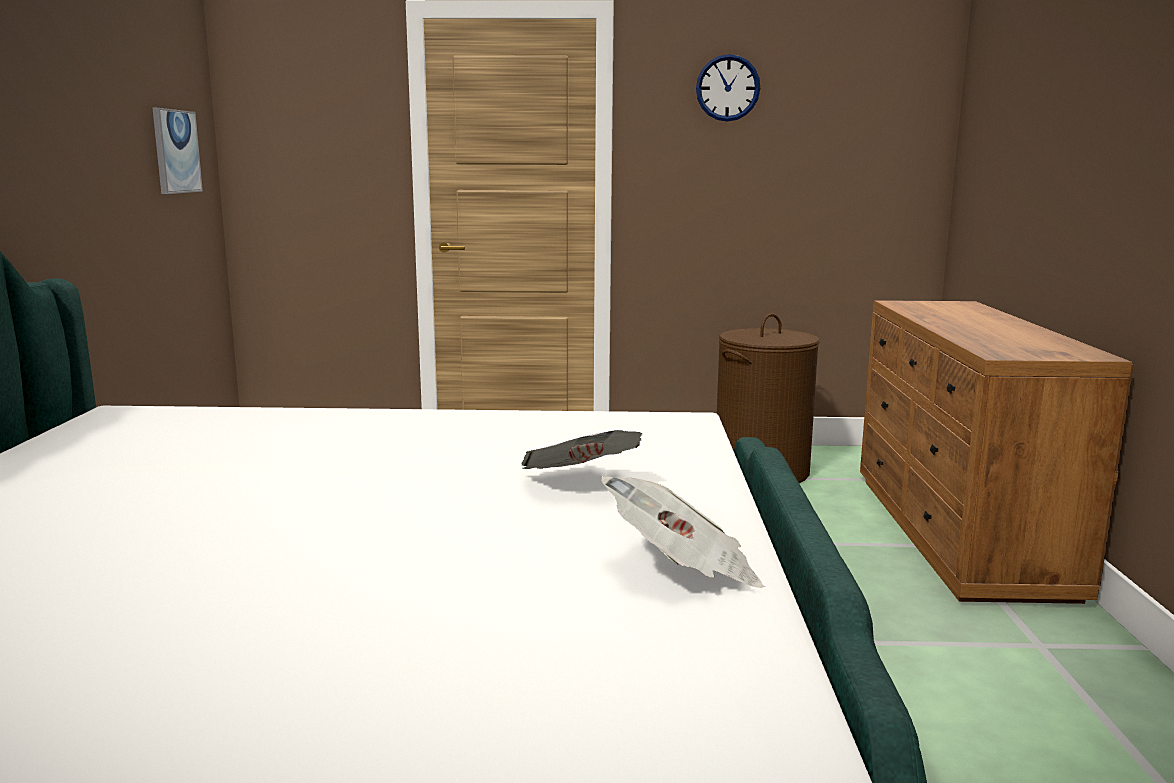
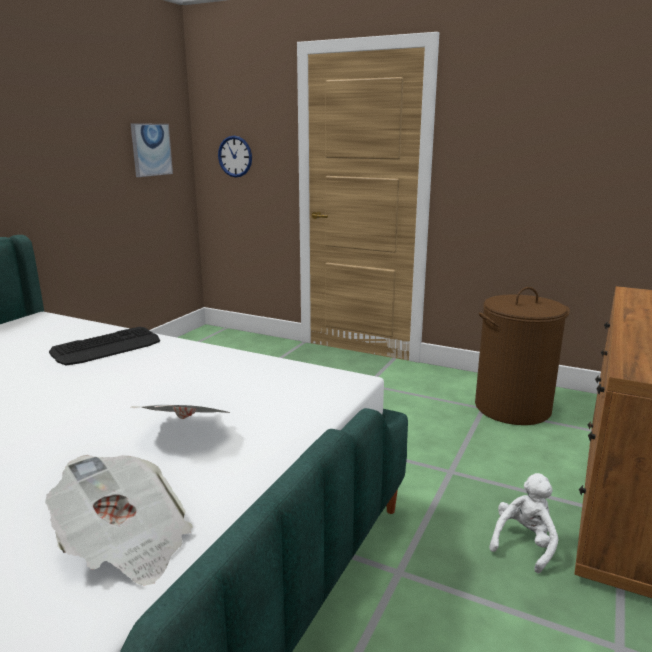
camera: 25 degrees right, 5 degrees up
(305, 429) = (107, 347): none -> keyboard
(727, 88) = (525, 98): wall clock -> wall clock (235, 156)
(888, 588) = (524, 544): none -> white plush toy

